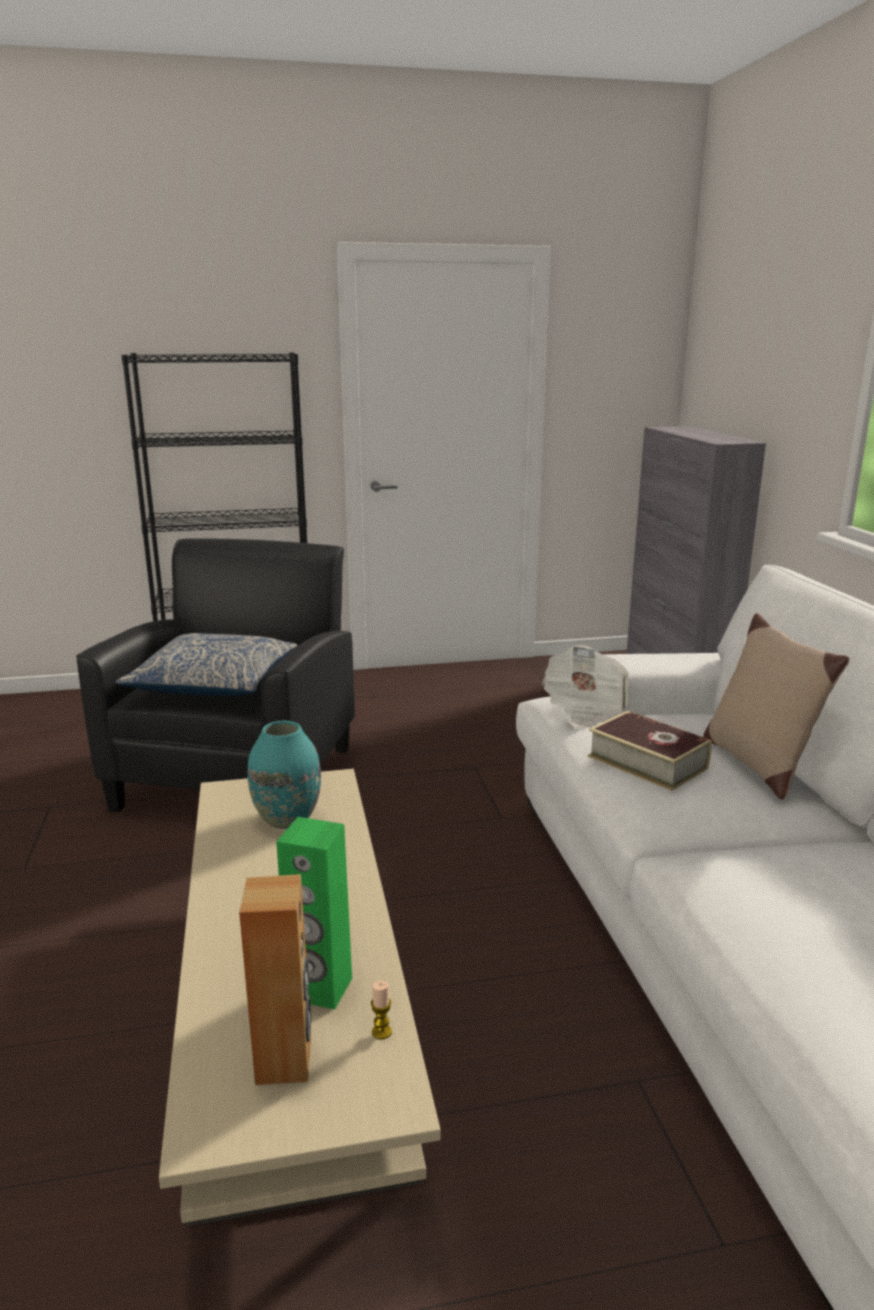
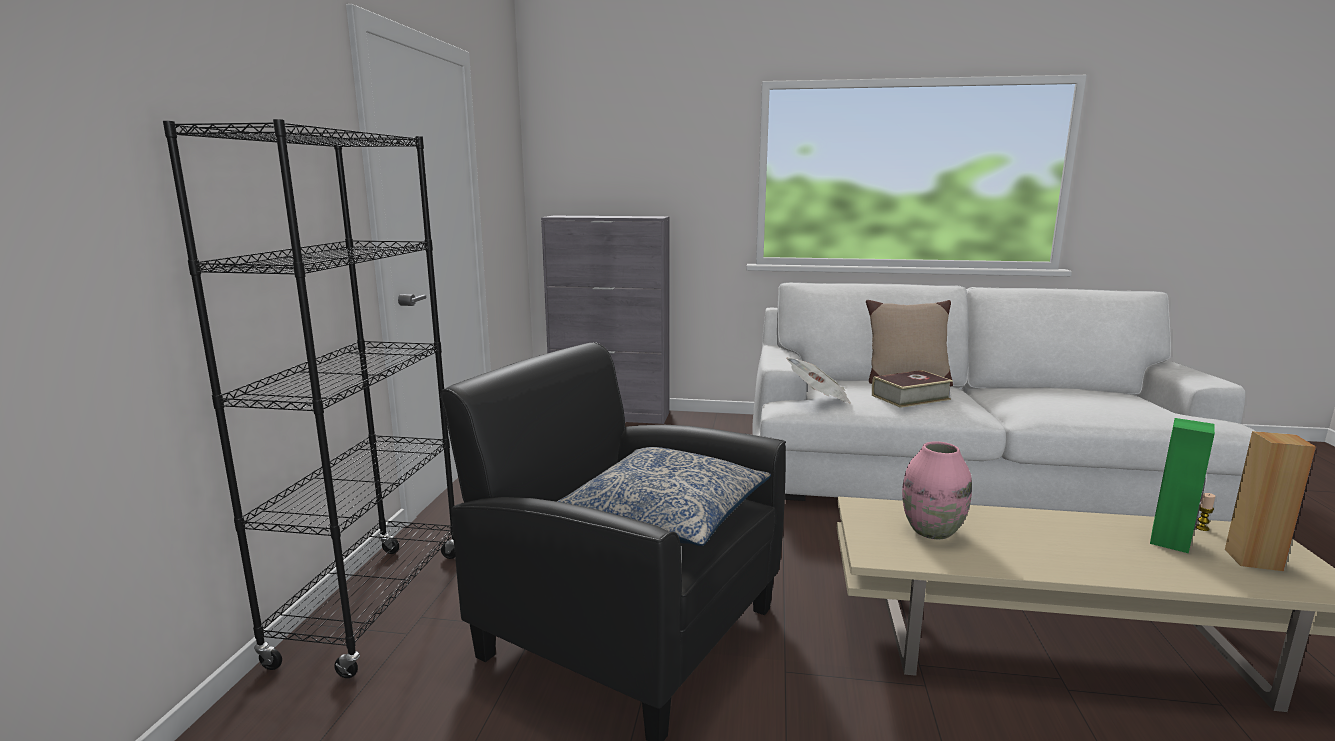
camera: 70 degrees left, 5 degrees down
(286, 818) = (932, 531): turquoise vase -> pink vase

